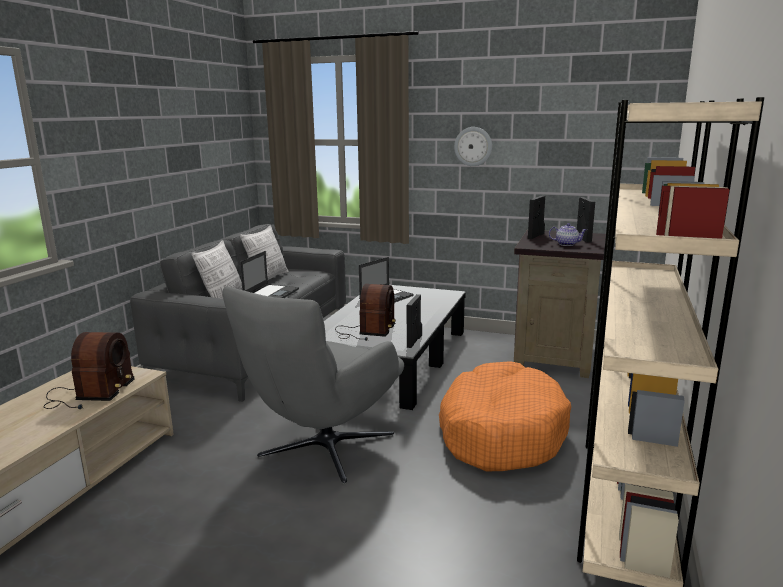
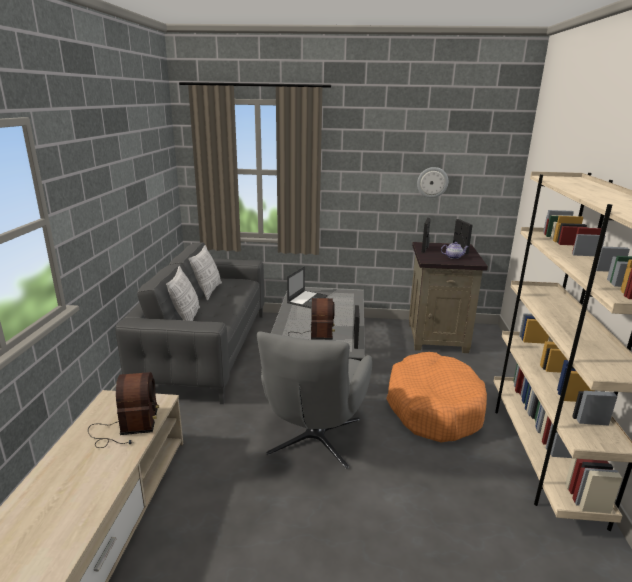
camera: 15 degrees left, 5 degrees up
(271, 294) = (223, 307): laptop -> none
(473, 146) = (371, 177): wall clock -> wall clock (432, 182)

